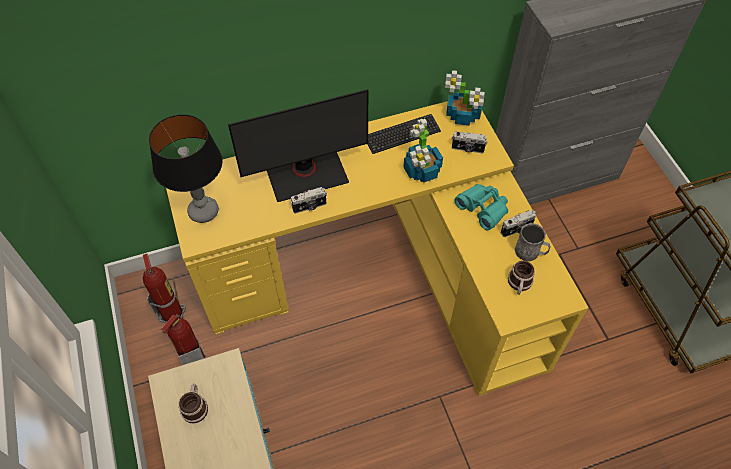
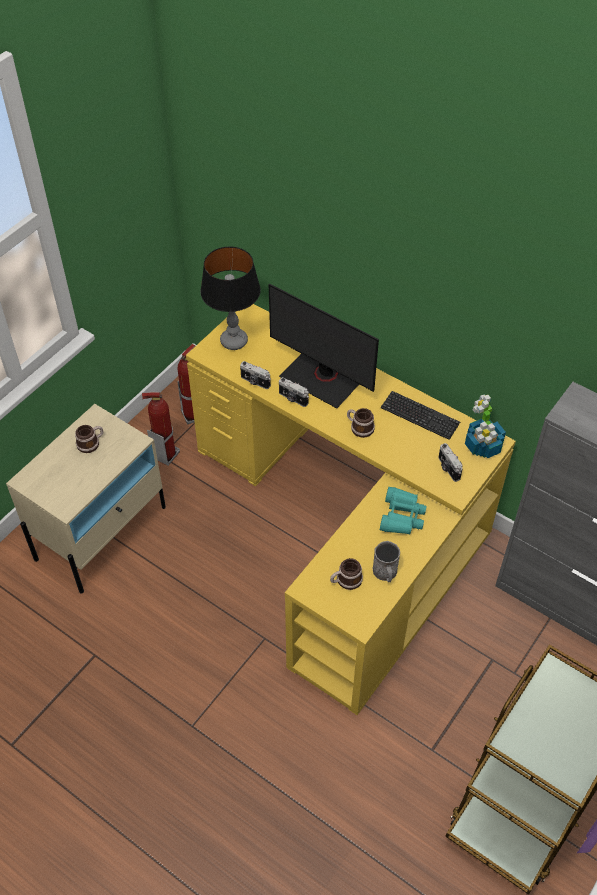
camera: 55 degrees right, 5 degrees down
(380, 180) = (359, 427): none -> mug
(422, 171) = (394, 449): potted plant -> none
(517, 230) = (401, 552): camera -> camera (255, 382)

